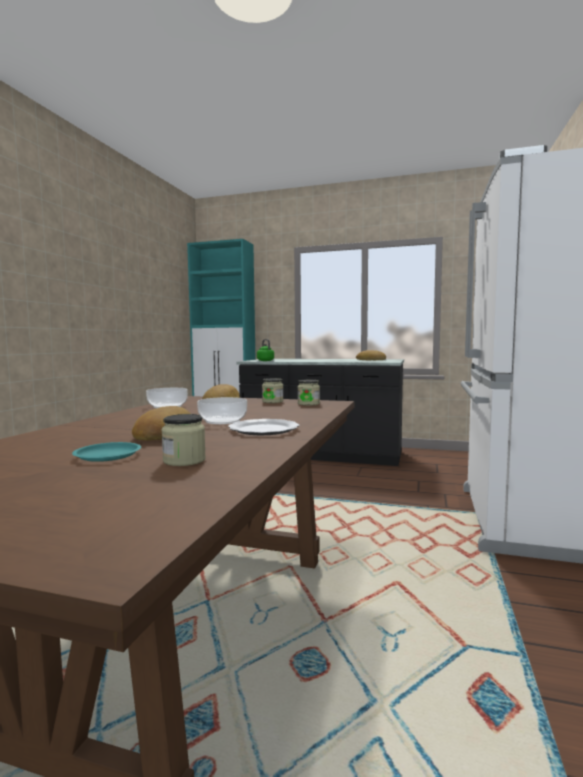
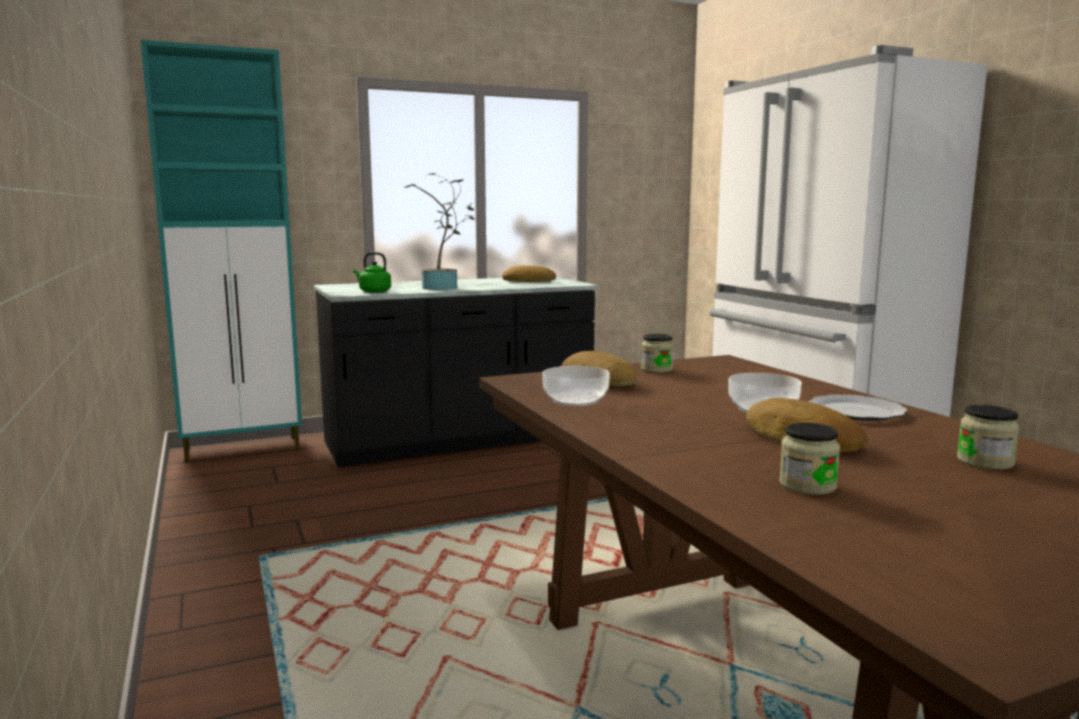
camera: 40 degrees left, 5 degrees up
(107, 456) = (911, 478): turquoise plate -> none
(305, 360) = (444, 288): none -> potted plant
(308, 404) = (711, 366): jar -> jar (807, 485)

